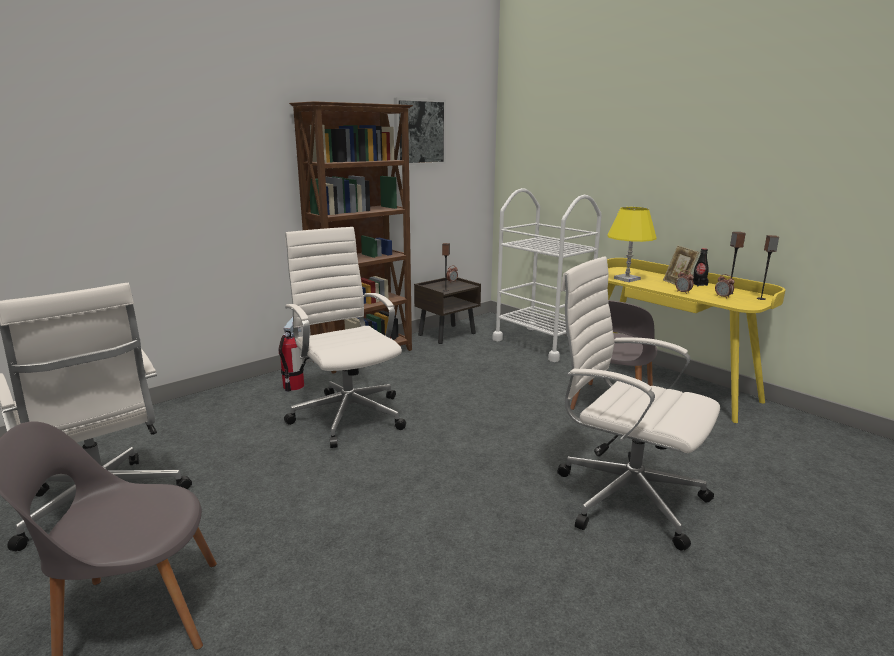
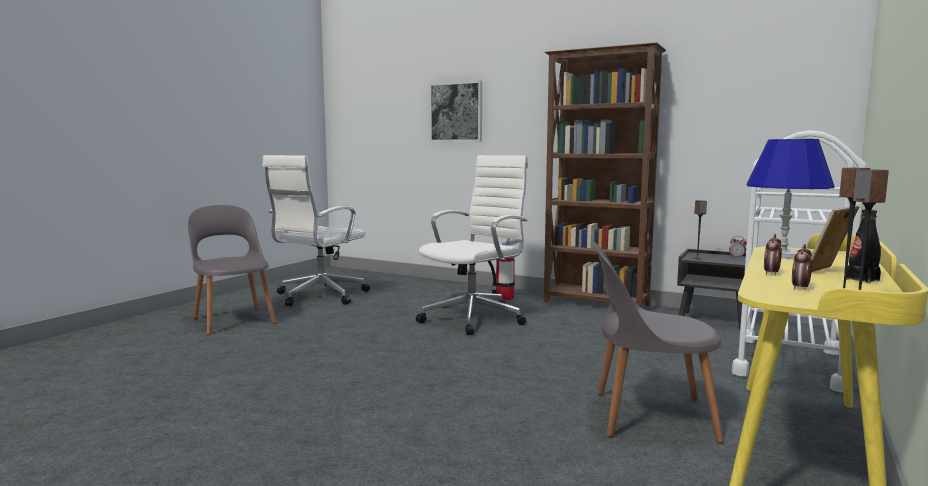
camera: 70 degrees right, 10 degrees down
(419, 132) = (715, 73): picture -> picture (456, 112)
(625, 497) = (414, 432): white office chair -> none
(627, 279) = (783, 256): yellow table lamp -> blue table lamp

